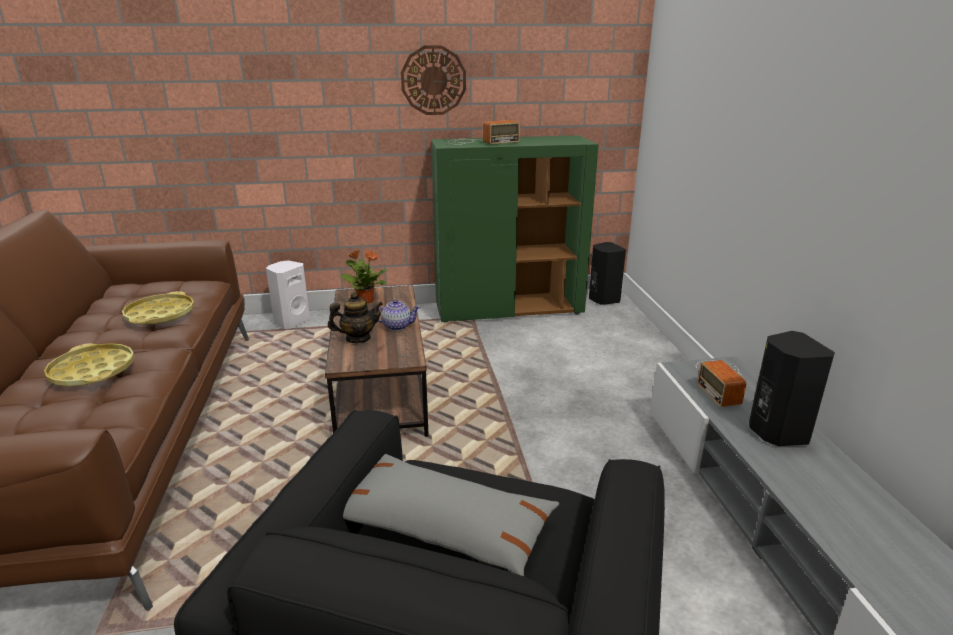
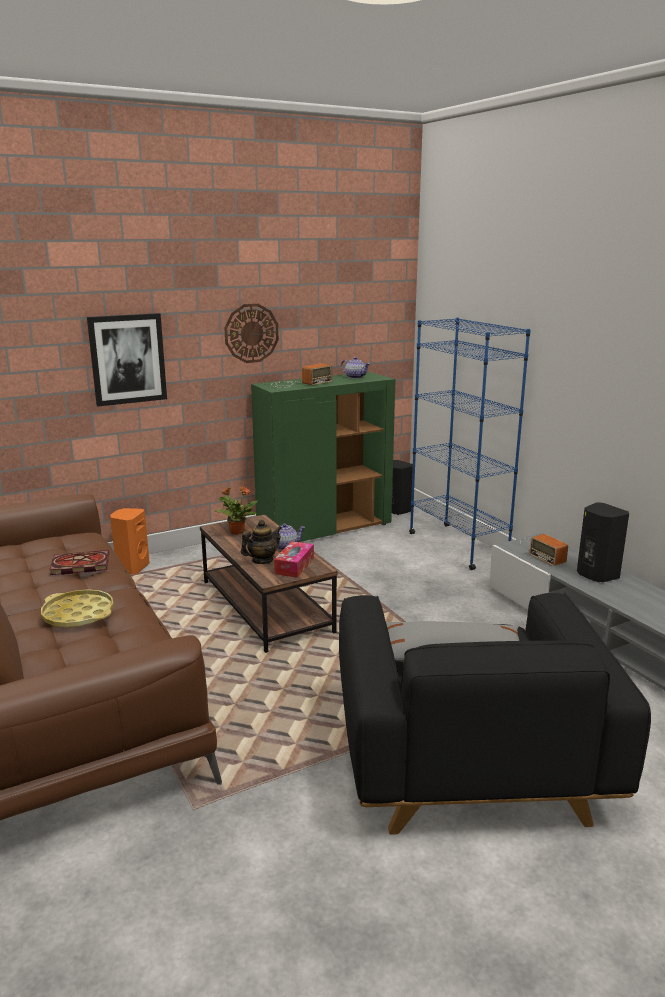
camera: 20 degrees left, 5 degrees down
(160, 315) = (78, 565): yellow tray -> book
(290, 102) = (127, 359): none -> picture
(291, 322) = (131, 568): white speaker -> orange speaker
(385, 351) = (294, 566): none -> tissue box
(553, 139) = (355, 377): none -> teapot
(646, 352) = (458, 546): none -> blue bookcase

